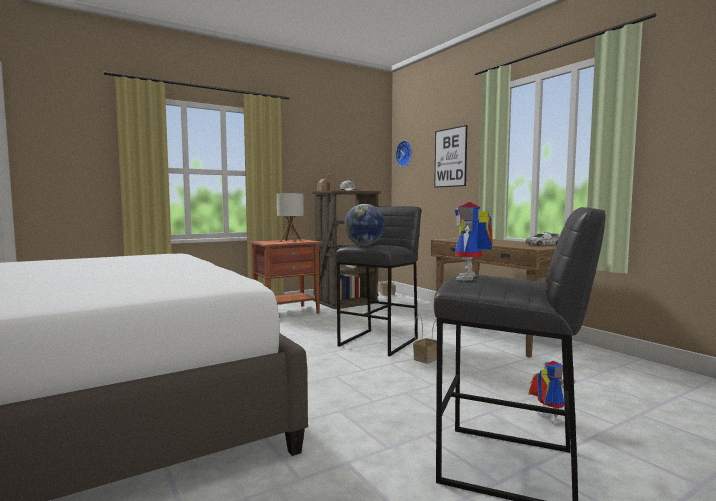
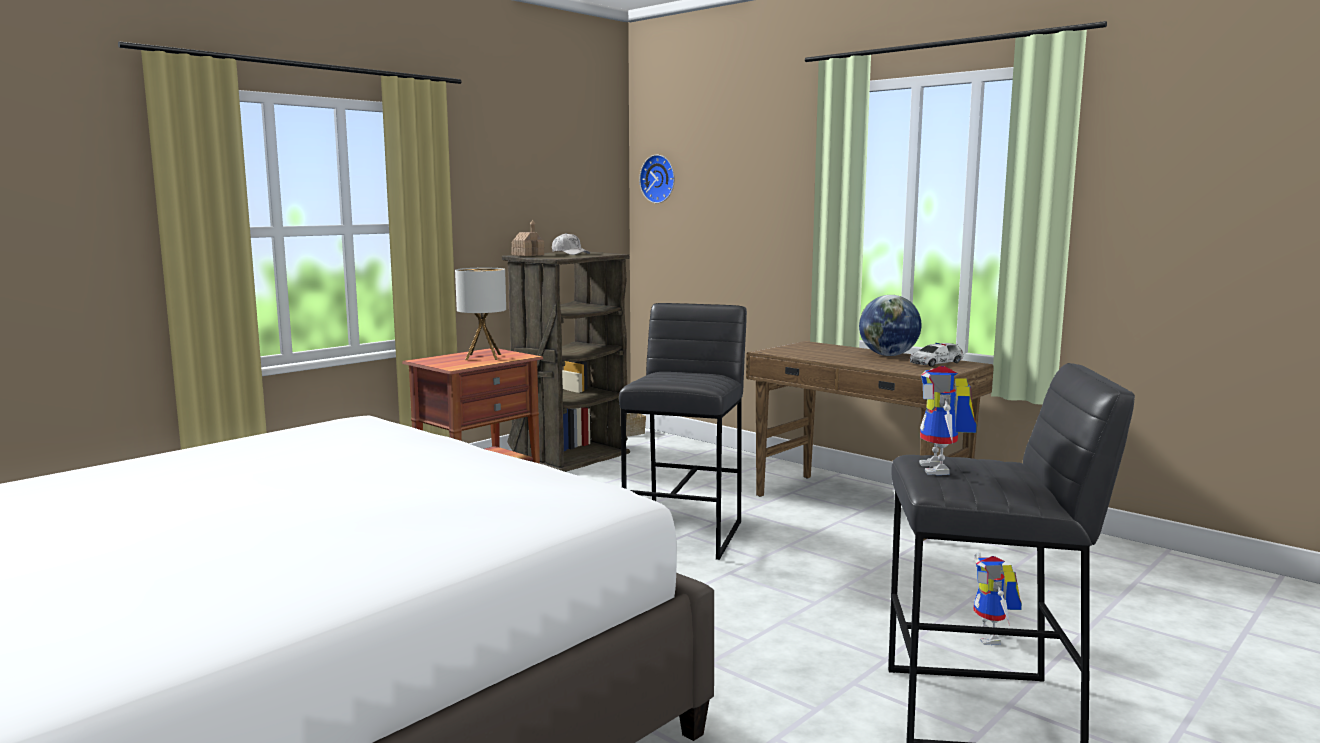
camera: 15 degrees left, 5 degrees up
(364, 245) = (667, 378): globe -> globe (888, 355)
(426, 359) = (778, 559): basket -> none
(450, 157) = (753, 196): picture -> none
(545, 419) = (993, 638): toy robot -> toy robot turned 150 degrees counterclockwise

